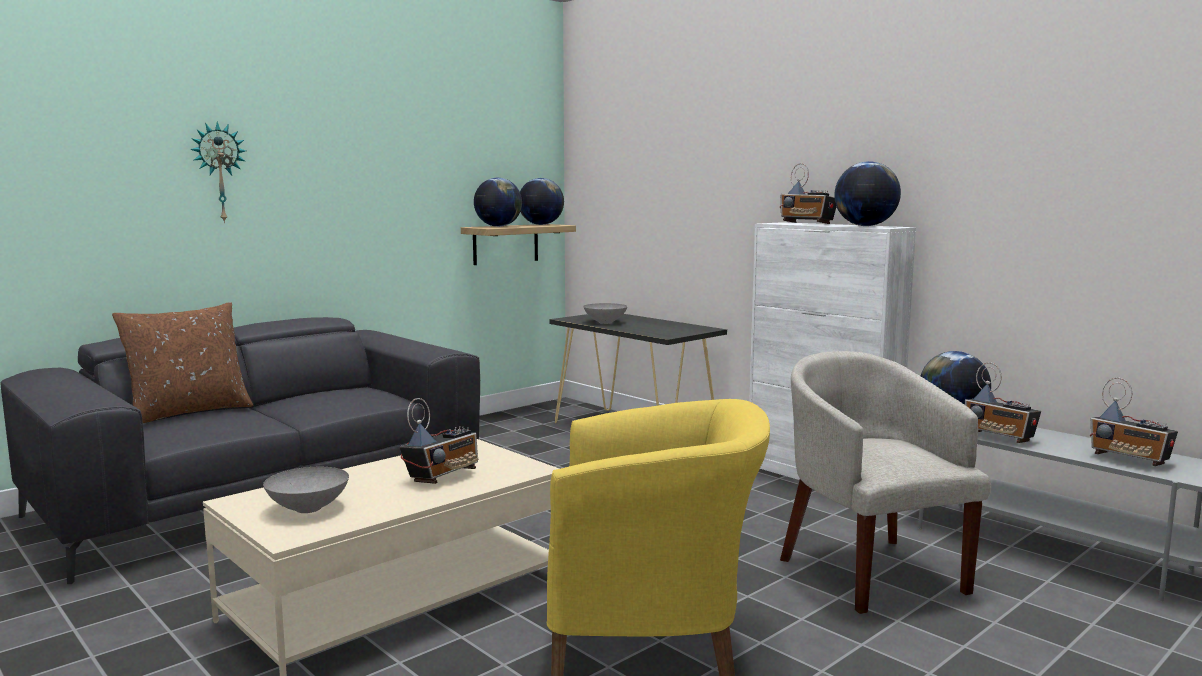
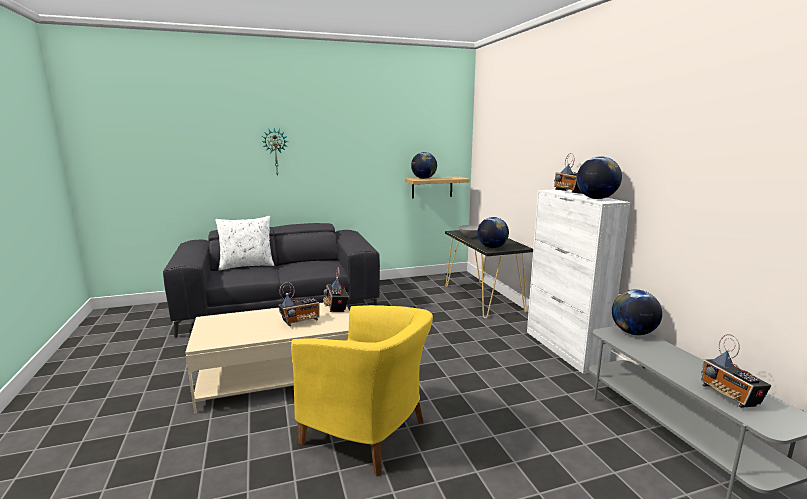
camera: 25 degrees right, 5 degrees up
(189, 412) = (247, 265): brown pillow -> white pillow
(309, 508) = (227, 329): grey bowl -> none
(541, 225) = (451, 177): globe -> globe (492, 247)
(870, 571) = (531, 422): beige armchair -> none
(999, 438) = (646, 356): radio -> radio (336, 307)

